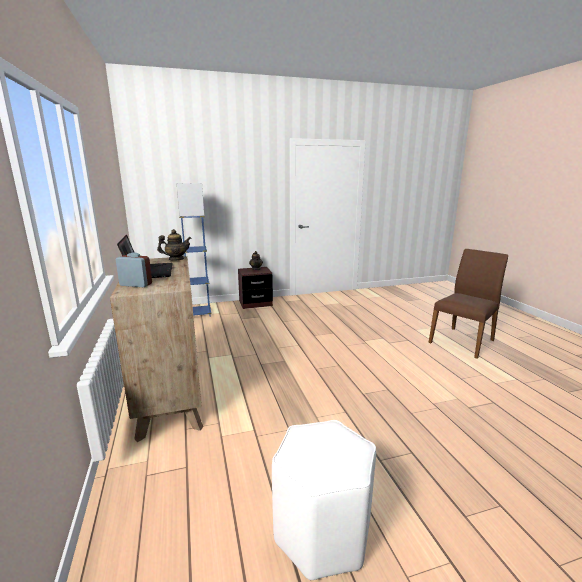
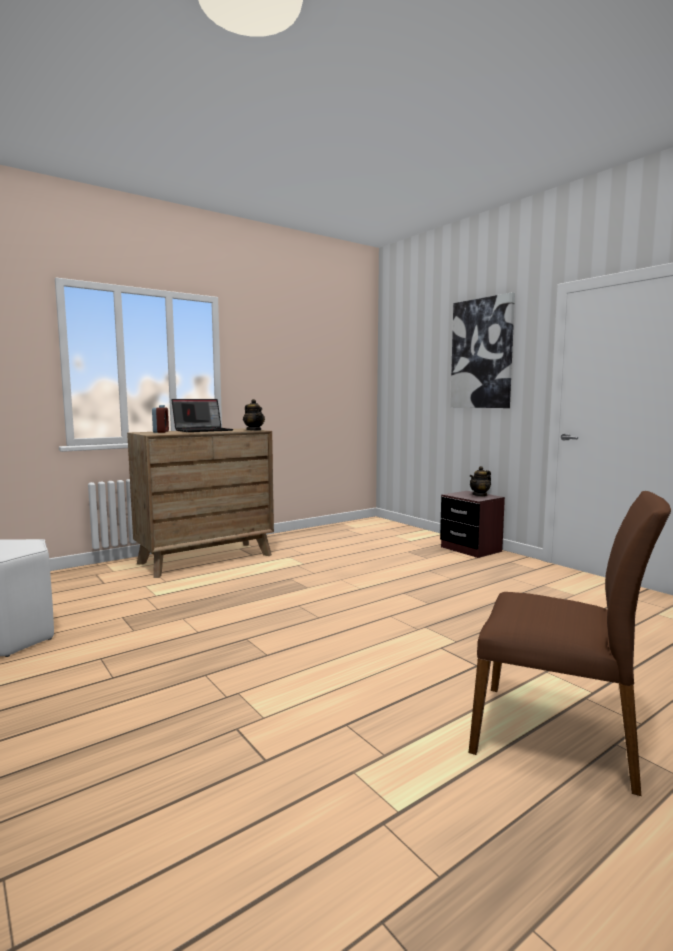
camera: 70 degrees right, 10 degrees down
(200, 314) = (395, 535): blue floor lamp -> none
(239, 176) = (482, 353): none -> picture

